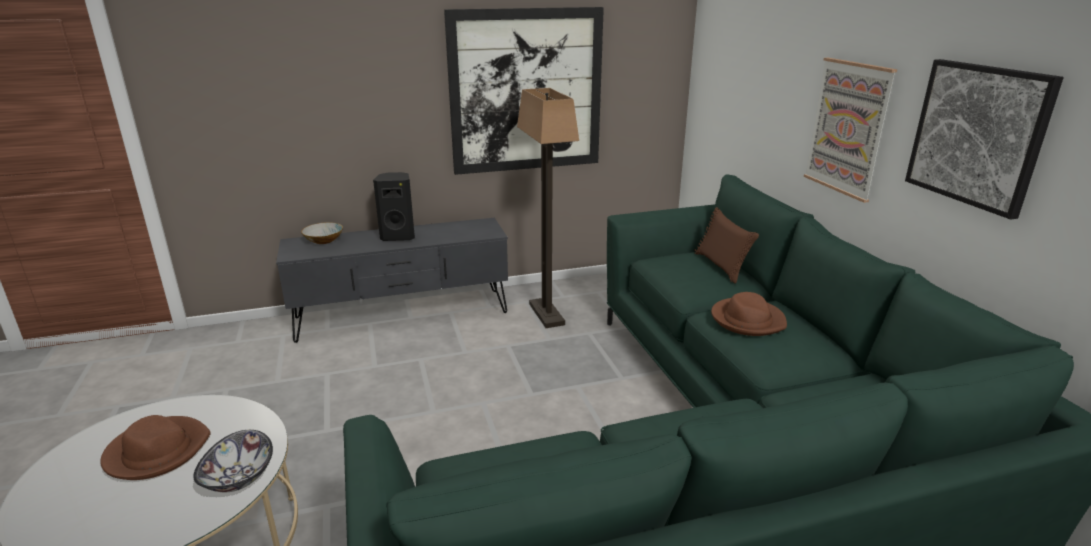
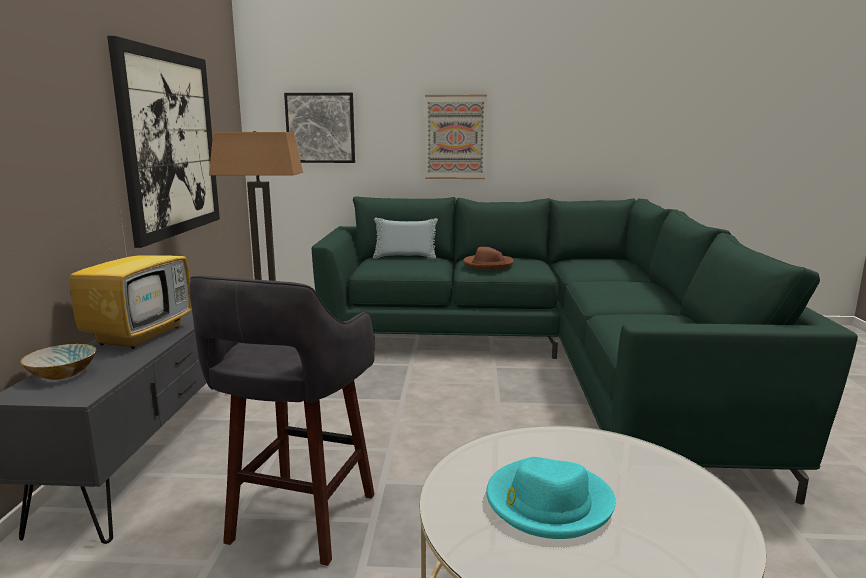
camera: 70 degrees left, 10 degrees down
(157, 451) = (547, 502): brown hat -> turquoise hat
(239, 478) = (611, 447): bowl -> none
(320, 399) = (299, 522): none -> grey stool
(398, 236) = (140, 335): black speaker -> television
(722, 267) = (405, 257): brown pillow -> blue pillow
(978, 135) = (549, 121): picture -> picture (320, 128)

